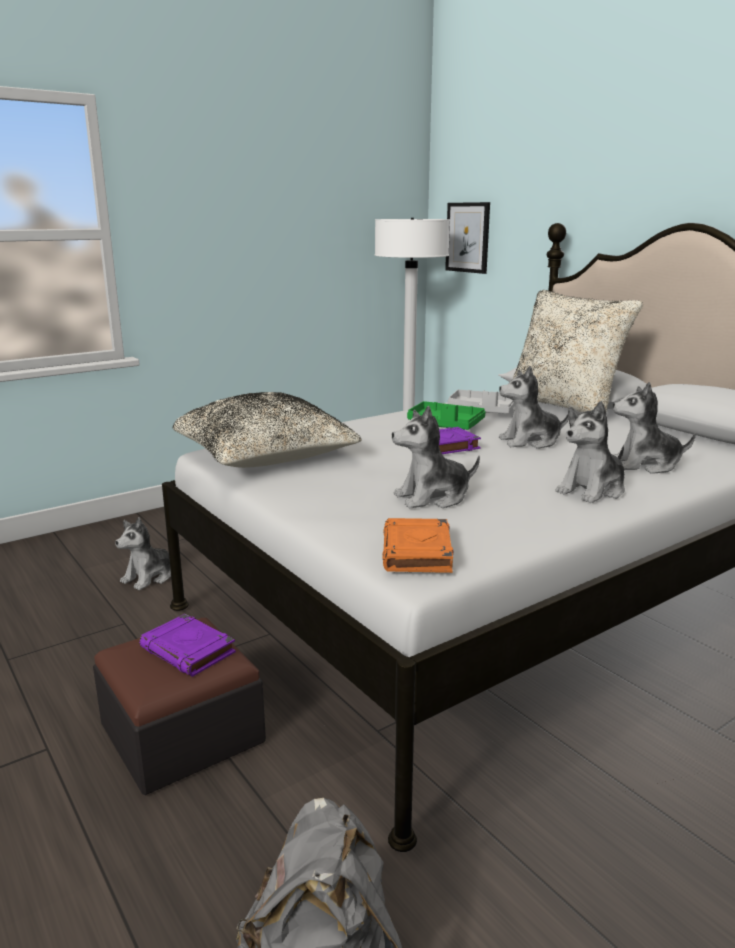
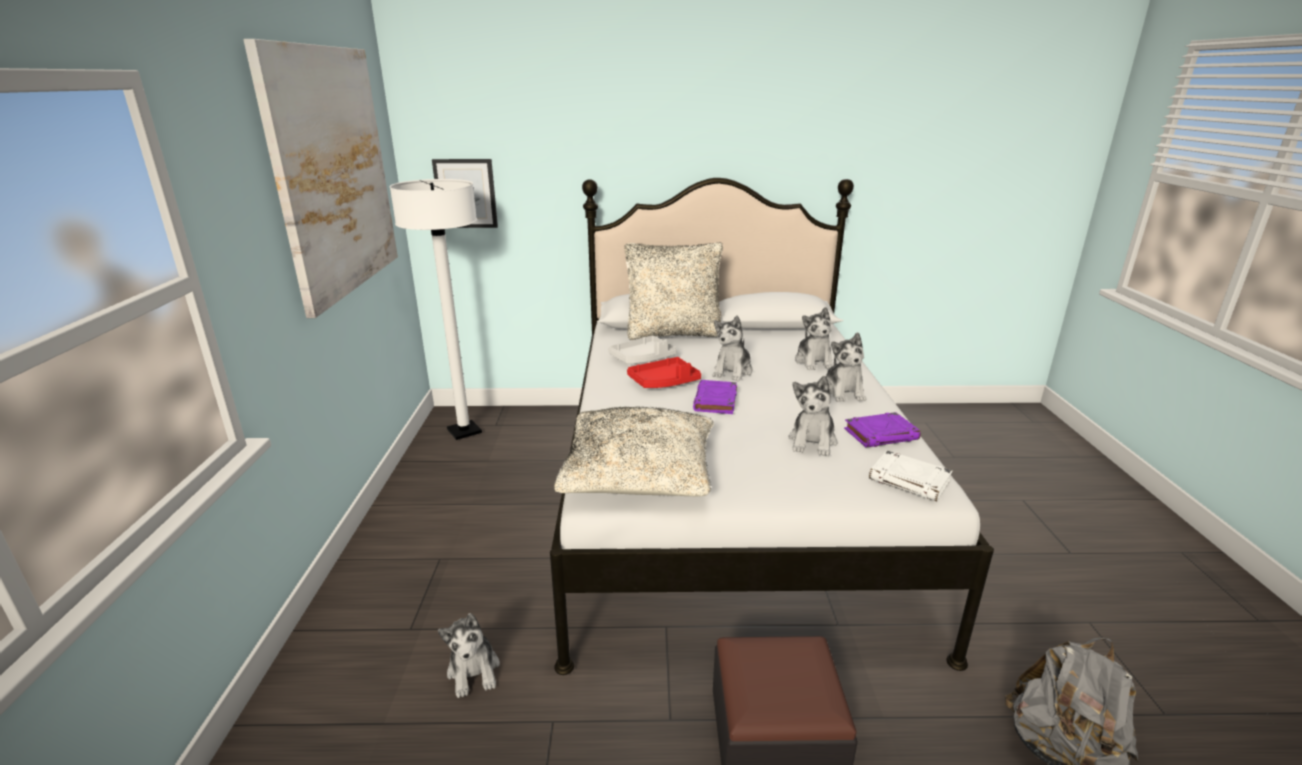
camera: 55 degrees left, 5 degrees up
(189, 651) = (782, 664): purple book -> purple book (881, 434)
(309, 195) = (333, 172): none -> picture
(417, 552) = (910, 480): orange book -> white book
(445, 426) = (664, 382): green tray -> red tray
(645, 465) = (814, 361): plush toy -> plush toy turned 45 degrees counterclockwise

